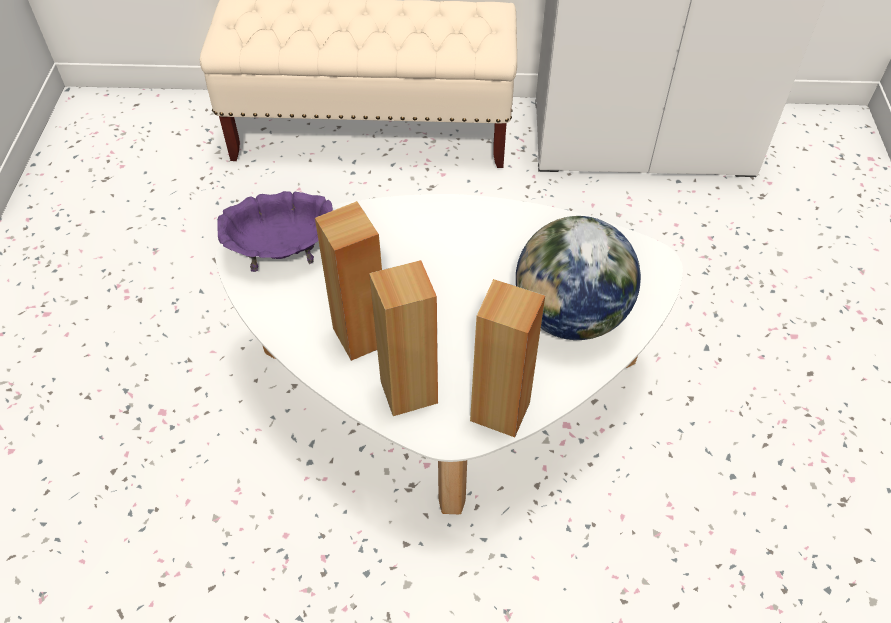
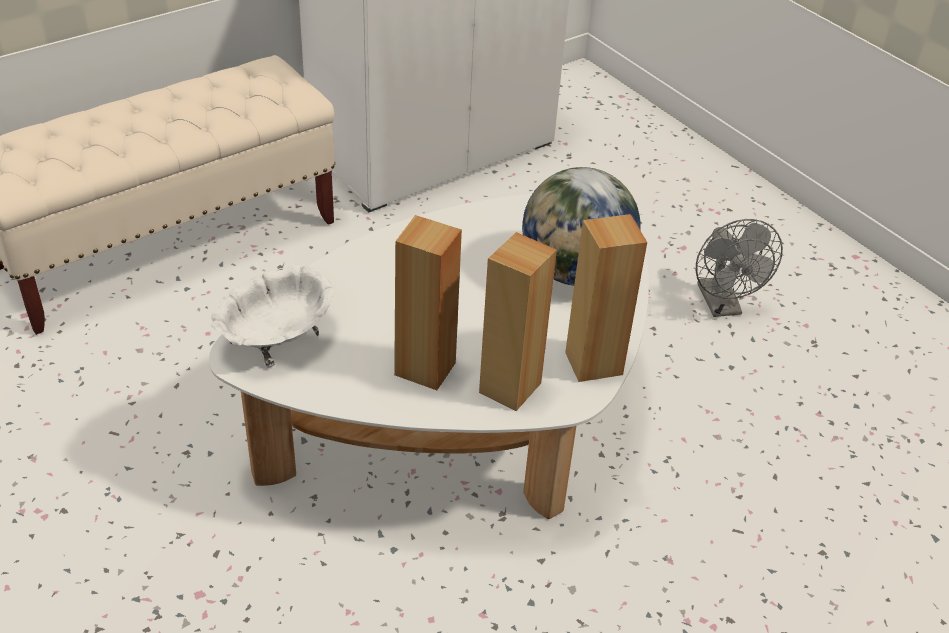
camera: 40 degrees left, 10 degrees down
(282, 249) = (276, 338): purple bowl -> white bowl
(780, 413) = (722, 306): none -> grey fan

